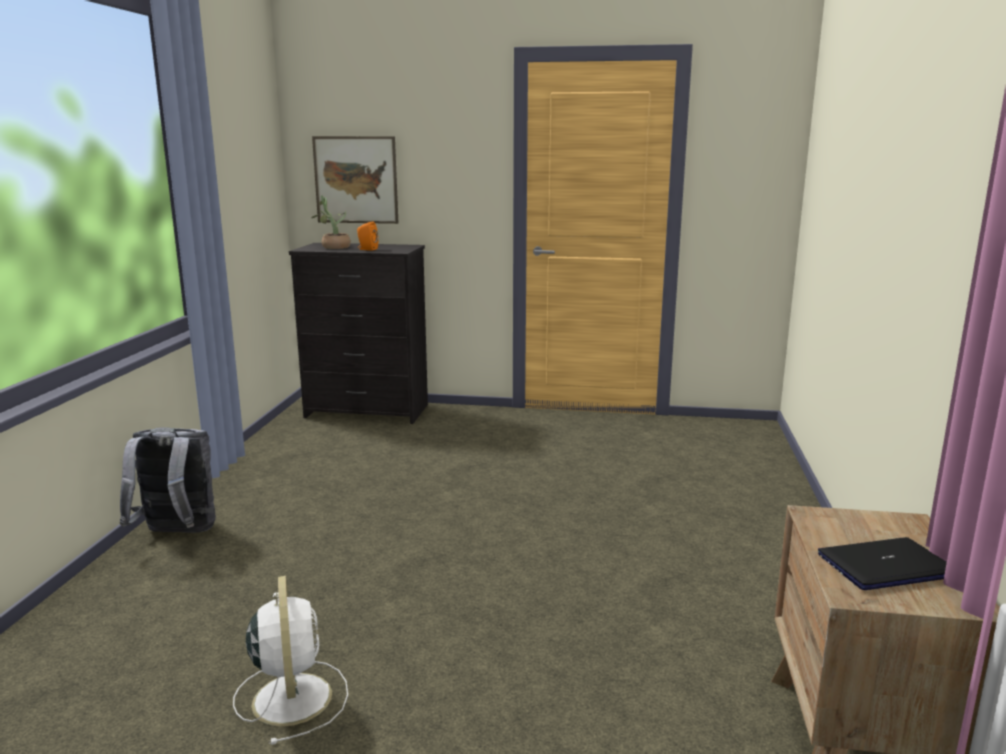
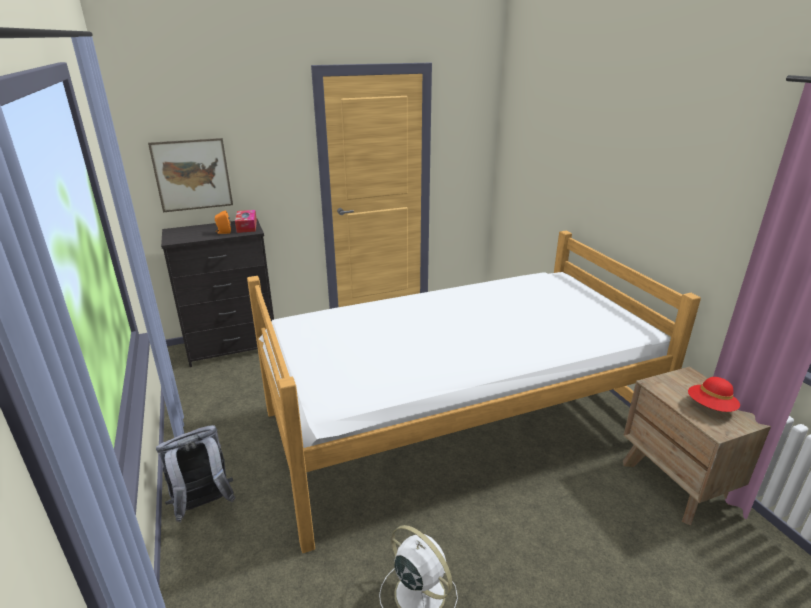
camera: 30 degrees left, 10 degrees up
(333, 247) = (190, 233): potted plant -> none
(400, 248) = (247, 226): none -> tissue box
(551, 552) = (458, 425): none -> bed
(885, 566) = (710, 407): laptop -> red hat

